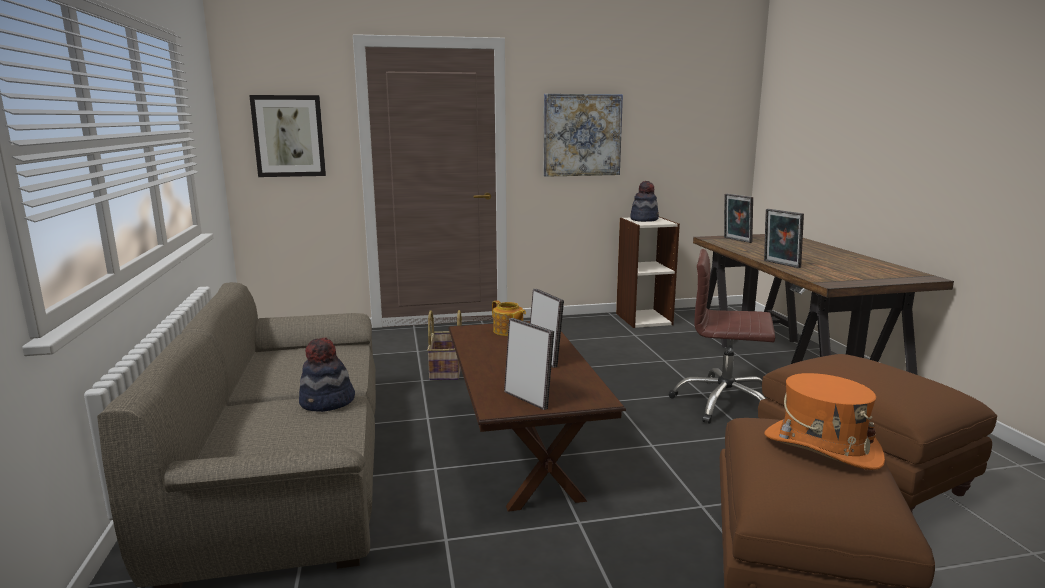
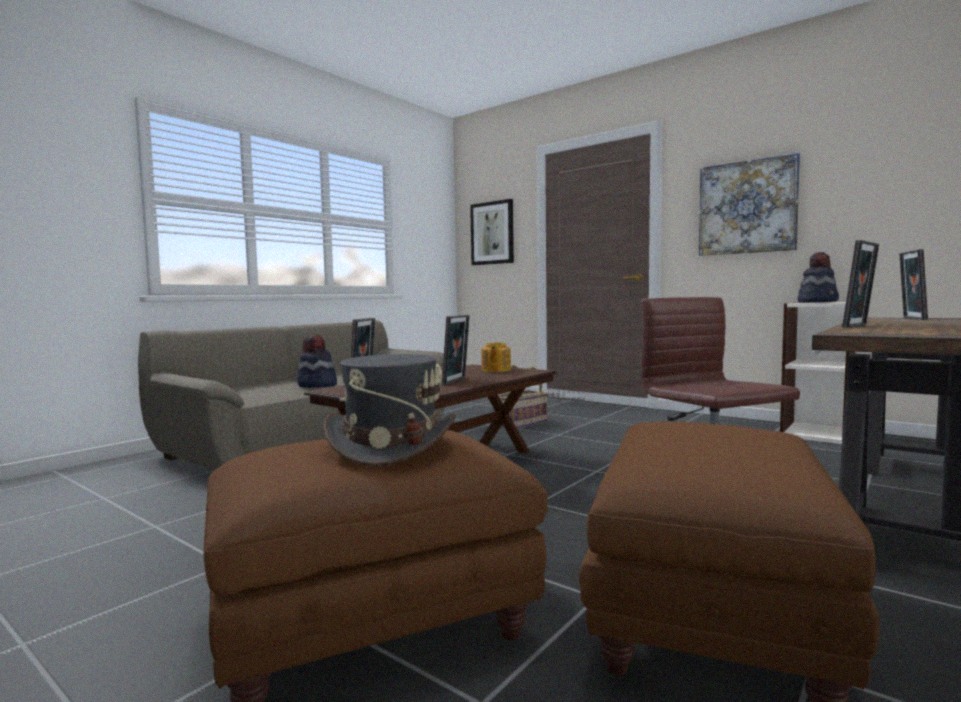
camera: 50 degrees right, 10 degrees down
(780, 264) = (859, 326): picture frame -> picture frame turned 150 degrees counterclockwise
(821, 447) = (391, 445): orange hat -> grey hat

